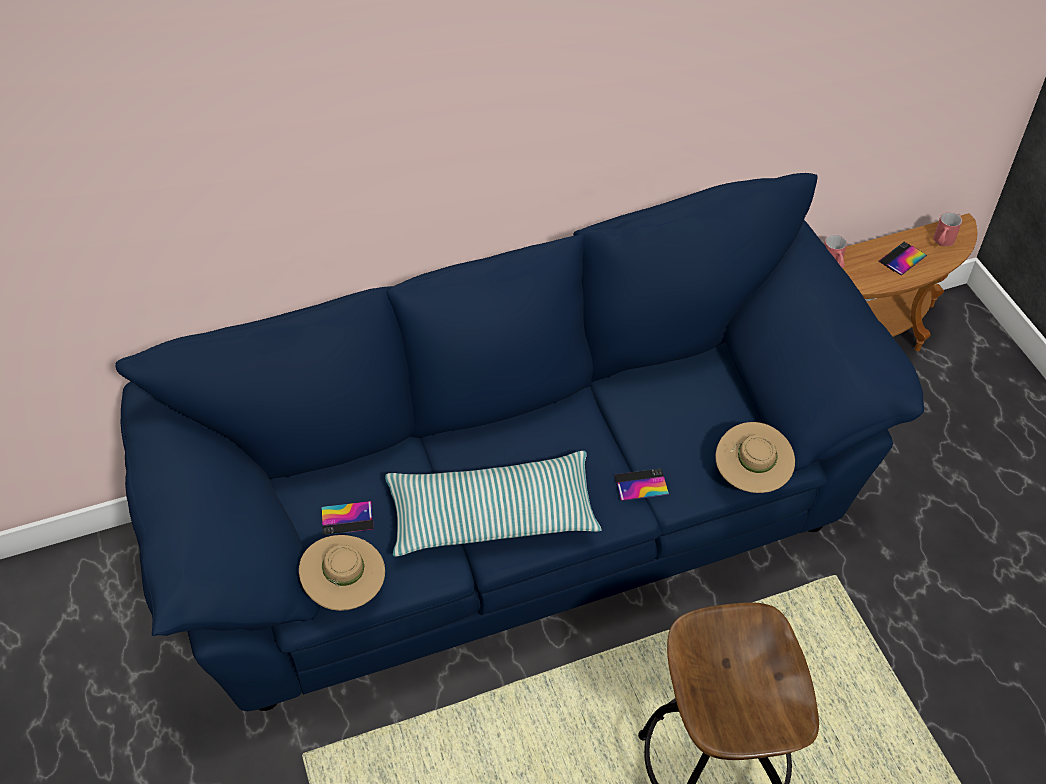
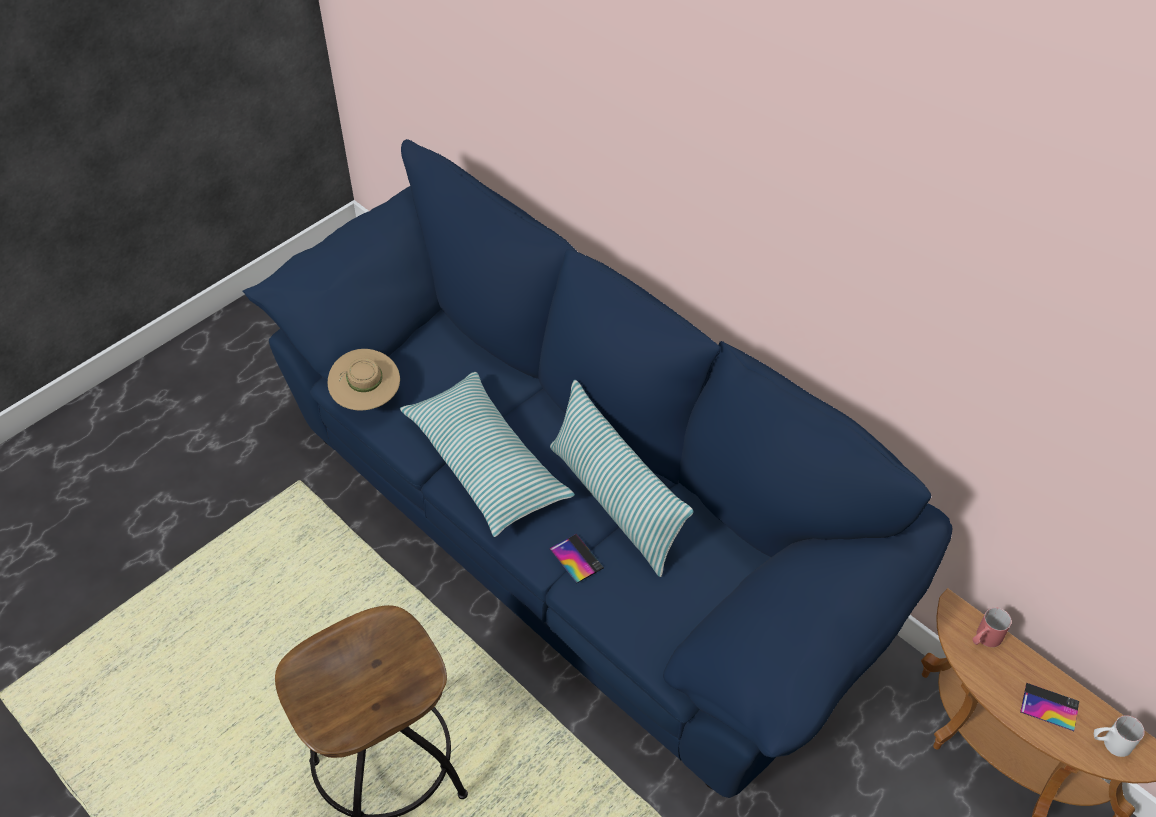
camera: 65 degrees right, 0 degrees up
(347, 518) = (430, 371): phone -> none
(595, 433) = (615, 503): none -> pillow
(750, 476) = (636, 644): beige hat -> none
(942, 242) = (1110, 743): red mug -> white mug

